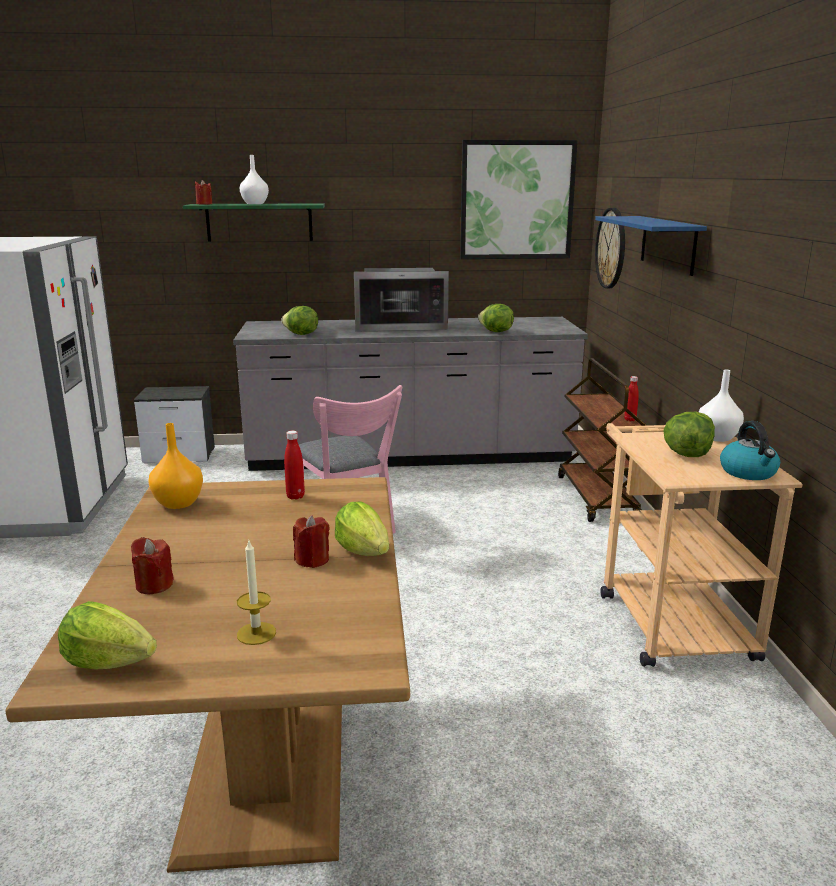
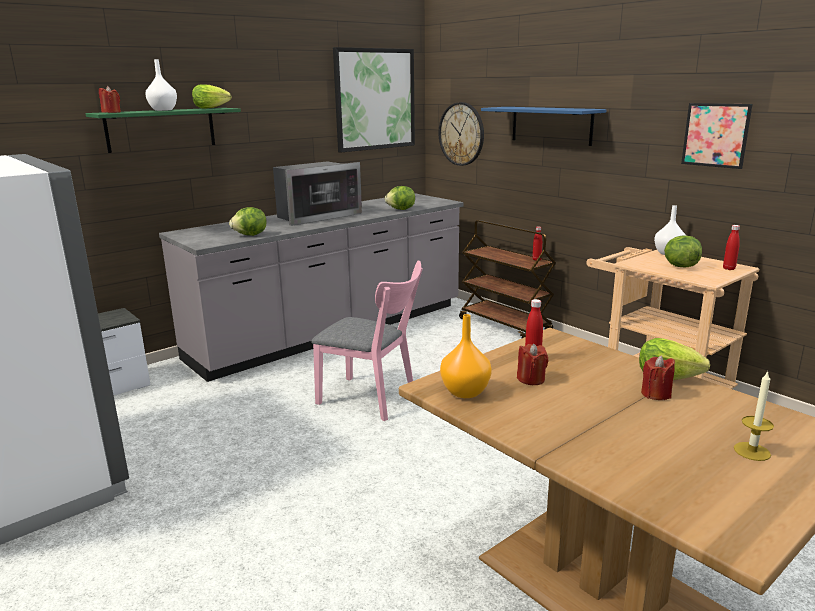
camera: 35 degrees left, 0 degrees up
(108, 662) = (731, 514): lettuce -> lettuce (210, 108)
(154, 585) = (613, 453): red candle -> red candle (531, 379)
(748, 472) = (729, 268): kettle -> red bottle
(787, 273) = (715, 135): none -> picture

